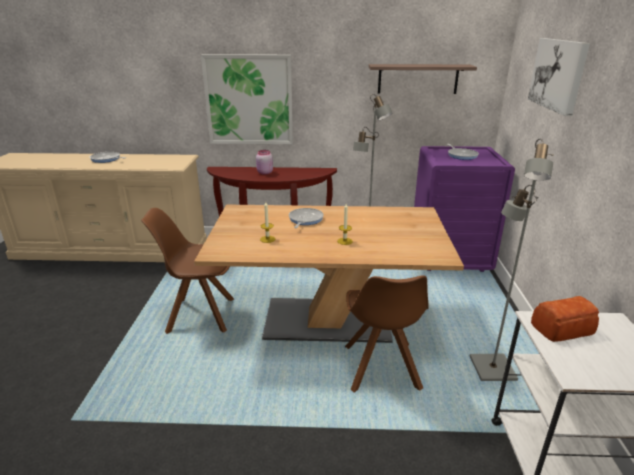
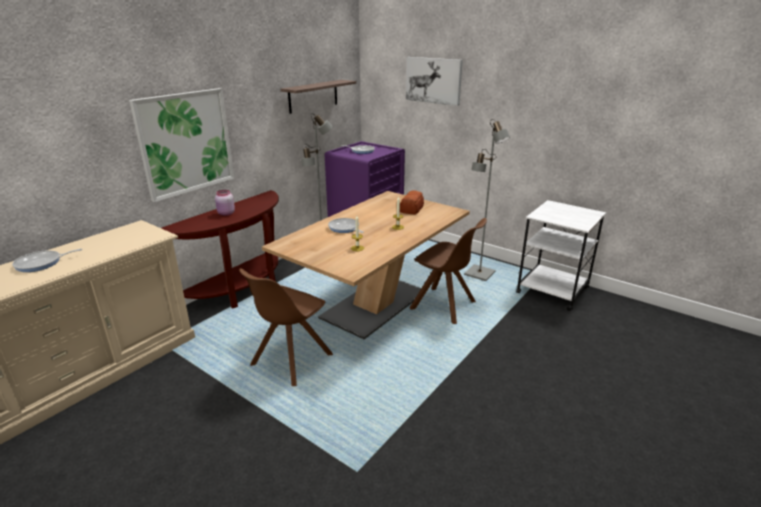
camera: 55 degrees left, 0 degrees up
(563, 329) = (549, 214): bread -> bread (412, 209)

